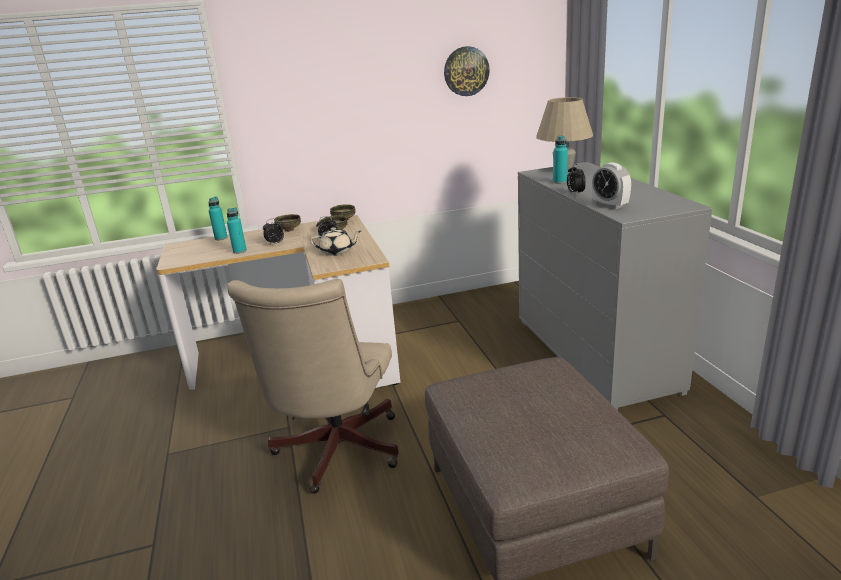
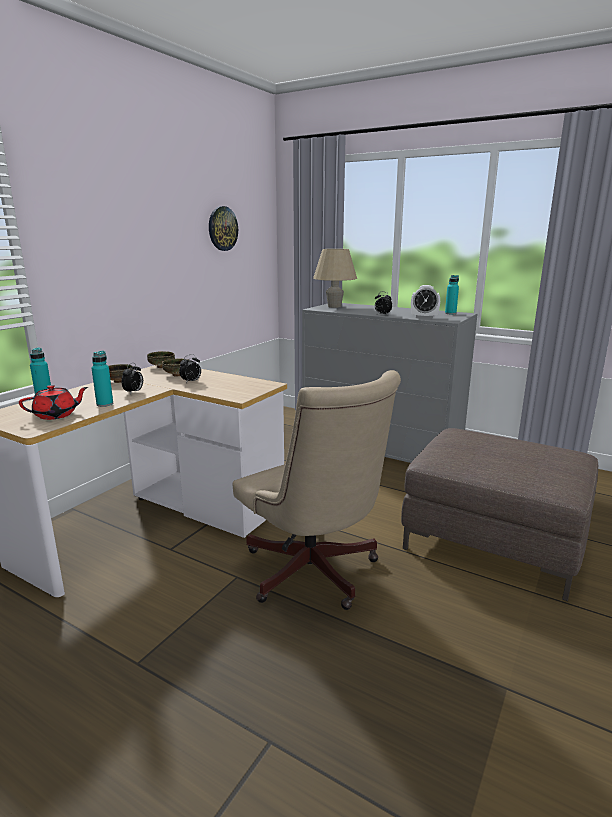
camera: 45 degrees left, 5 degrees down
(201, 254) = (56, 415): none -> red teapot
(337, 252) = (221, 386): beige teapot -> none
(560, 182) = (352, 311): turquoise bottle -> turquoise bottle (450, 313)

